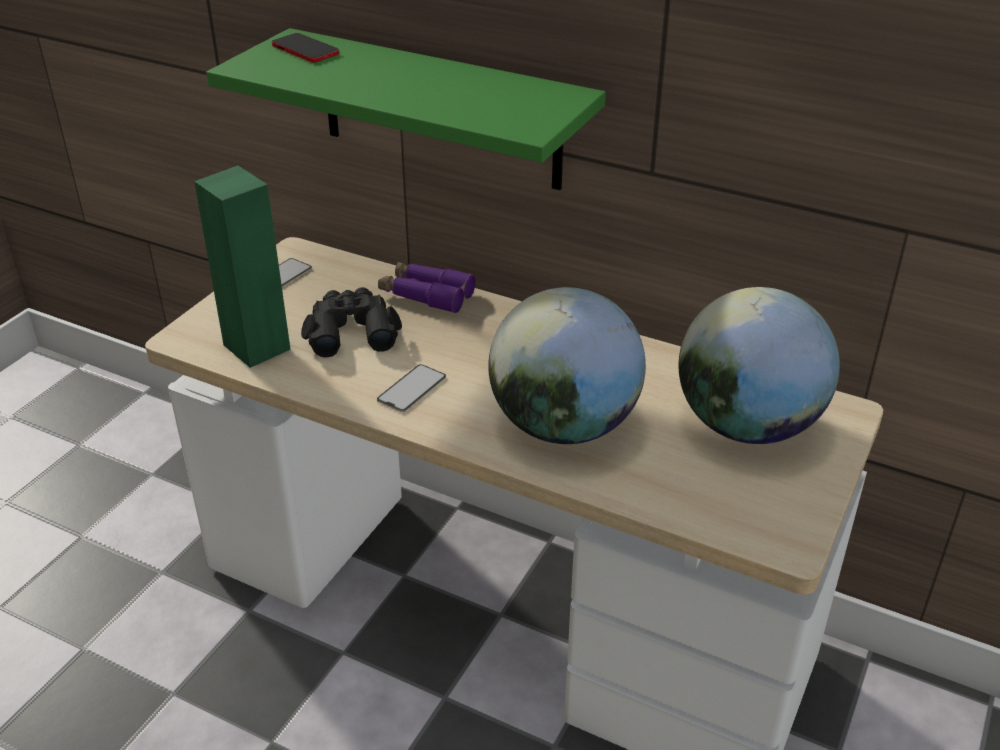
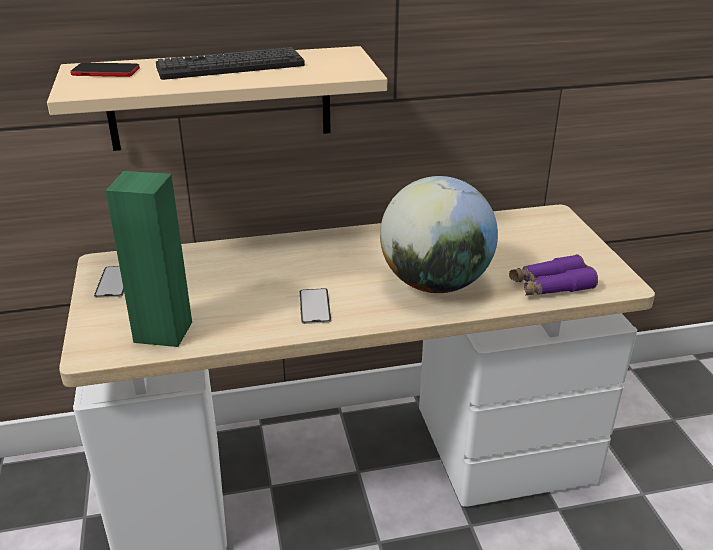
camera: 40 degrees left, 5 degrees down
(351, 330) = (220, 292): black binoculars -> none
(420, 78) = (230, 66): none -> keyboard
(426, 295) = (242, 251): purple binoculars -> purple binoculars (550, 286)
(440, 110) = (220, 98): green shelf -> beige shelf
(746, 426) = (523, 240): globe -> none

